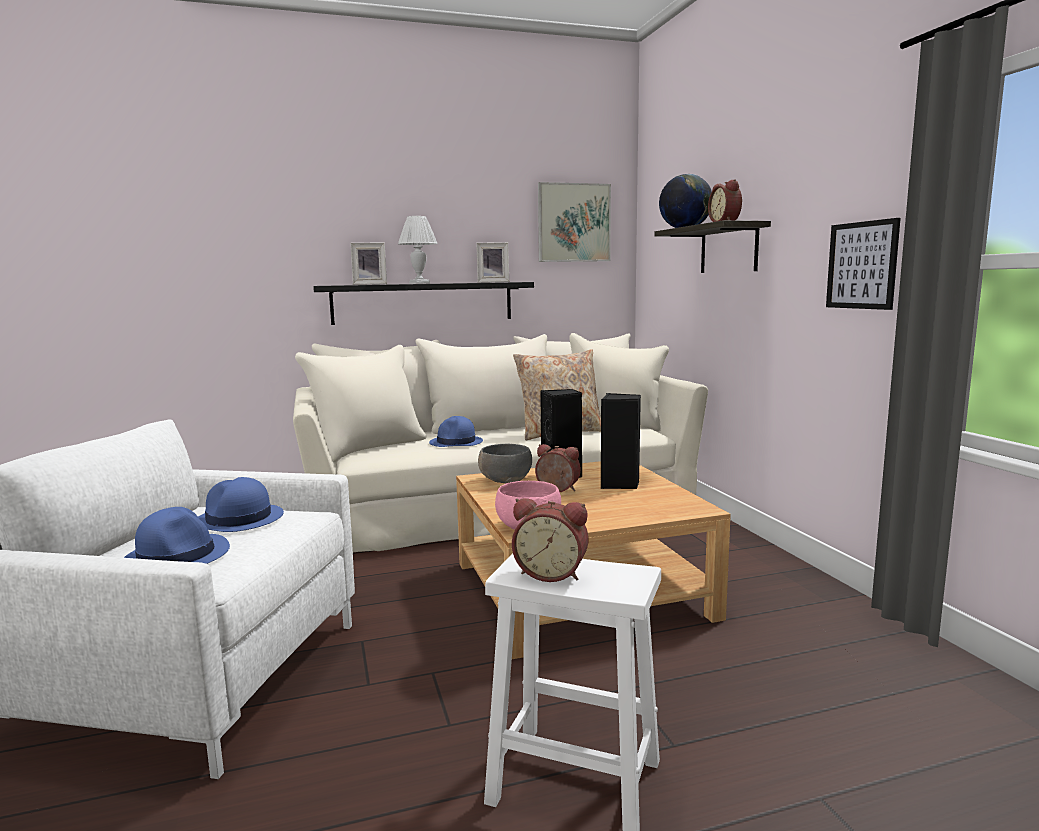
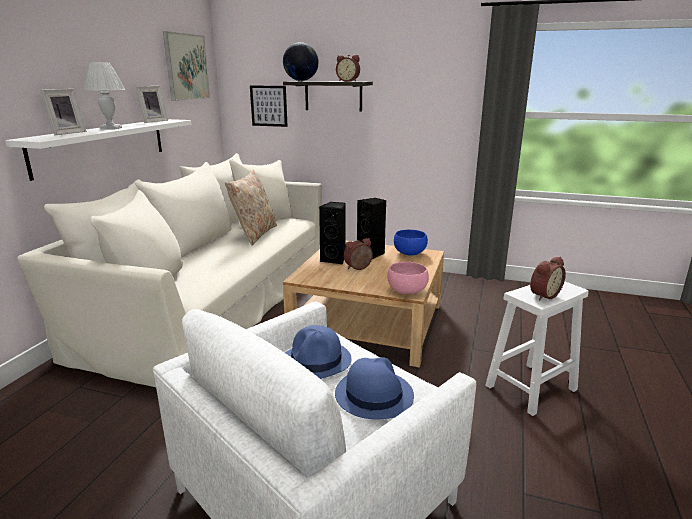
camera: 55 degrees left, 10 degrees up
(423, 302) = (102, 146): black shelf -> white shelf
(456, 443) = (214, 261): blue hat -> none
(505, 480) = (318, 273): grey bowl -> none
(670, 499) = (409, 253): none -> blue bowl
(861, 265) = (444, 112): picture -> picture (269, 106)

